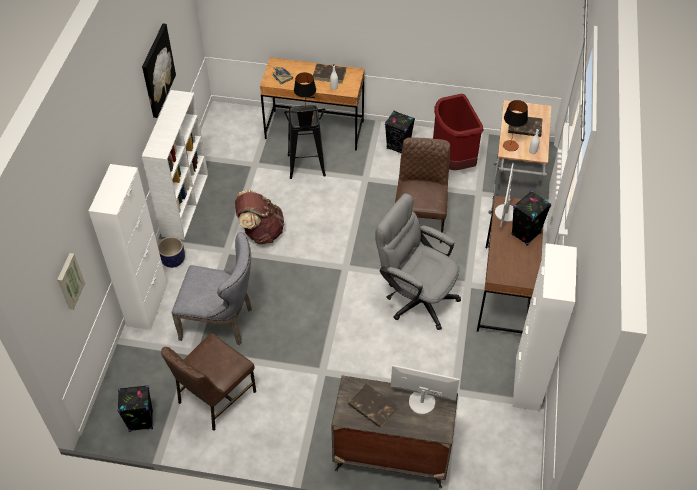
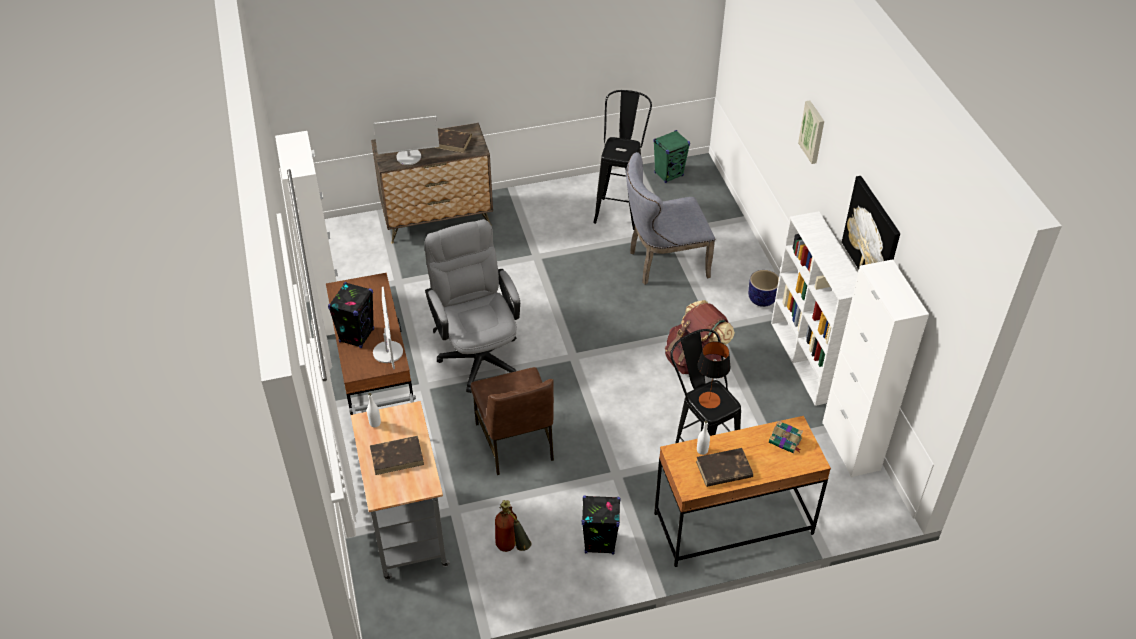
camera: 155 degrees right, 5 degrees down
(69, 281) = (747, 63): picture -> picture (813, 132)
(141, 421) = (669, 174): black speaker -> green speaker
(147, 305) = (747, 253): white cabinet -> white cabinet (850, 446)
(215, 397) = (620, 208): brown chair -> black stool
(415, 297) = (478, 352): grey office chair -> grey office chair turned 120 degrees counterclockwise
(452, 160) = (512, 549): red trash can -> fire extinguisher
(510, 145) = (408, 421): table lamp -> none

